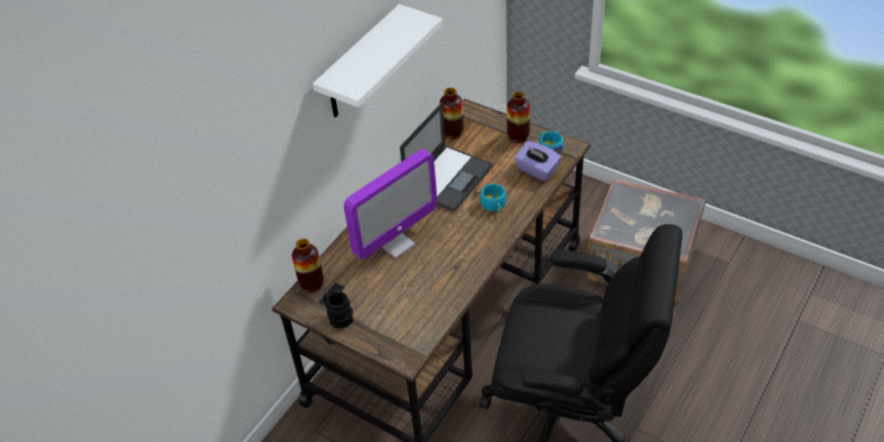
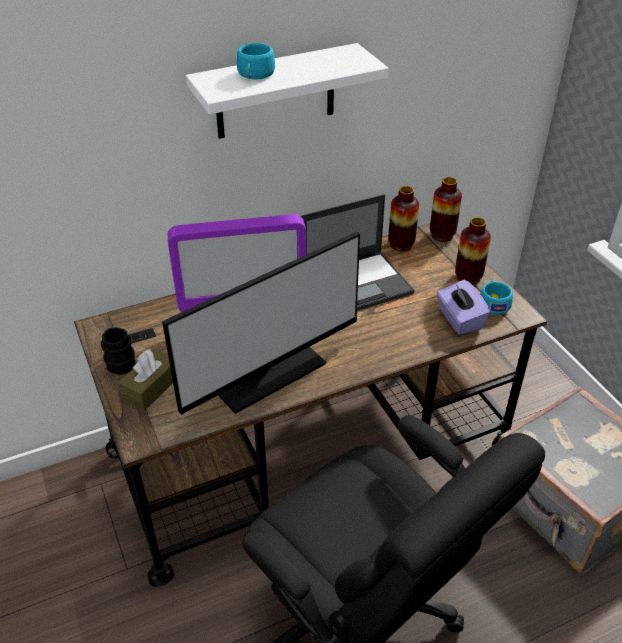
camera: 30 degrees right, 5 degrees down
(312, 284) = (130, 318): vase -> vase (442, 235)
(379, 322) = (151, 387): none -> brown tissue box
(444, 270) = (264, 371): none -> monitor
(494, 205) = (379, 332): turquoise cup -> turquoise cup (255, 75)

